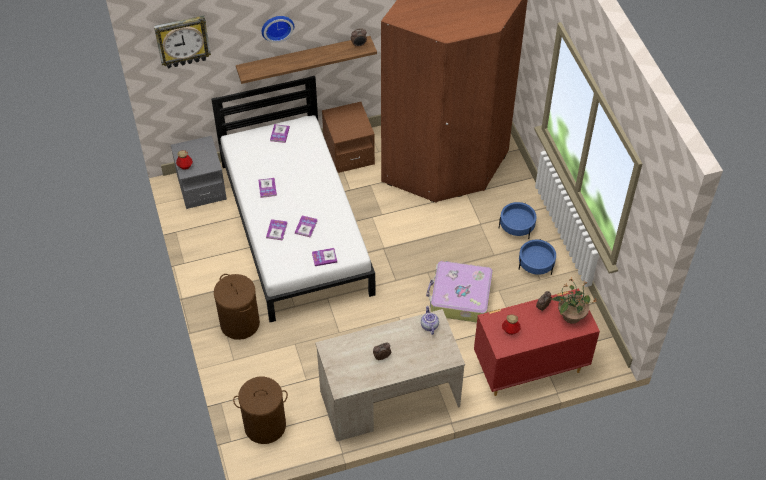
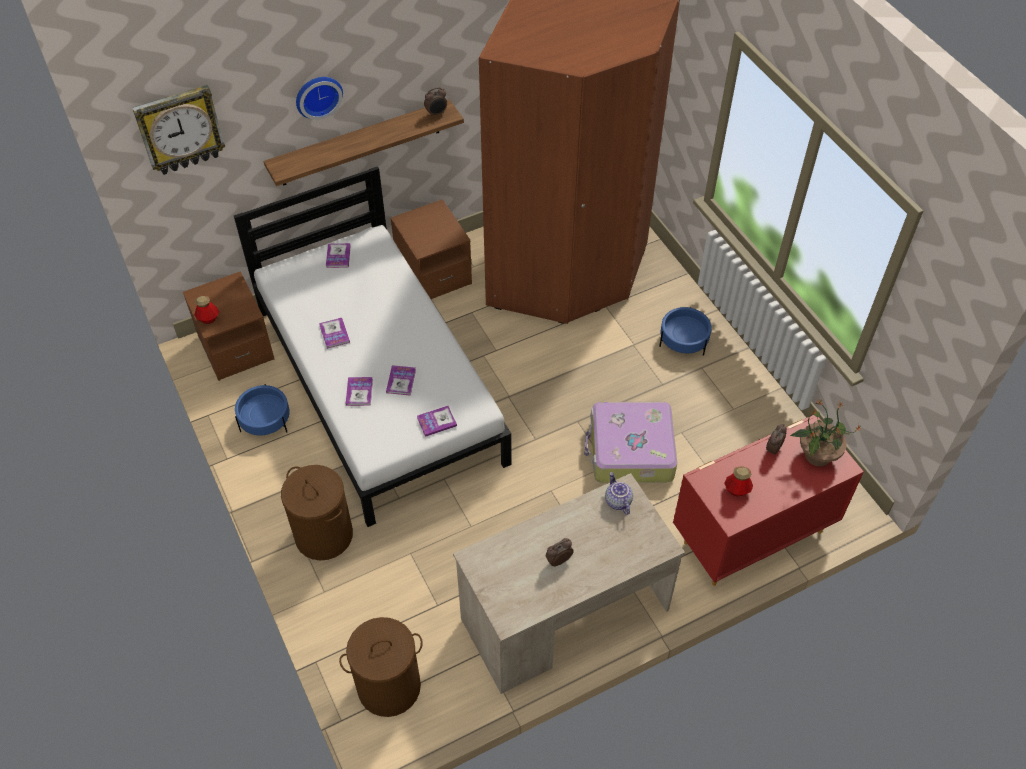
camera: 10 degrees left, 0 degrees up
(201, 187) = (236, 347): grey nightstand -> brown nightstand
(536, 264) = (722, 389): blue planter -> blue planter (265, 421)

